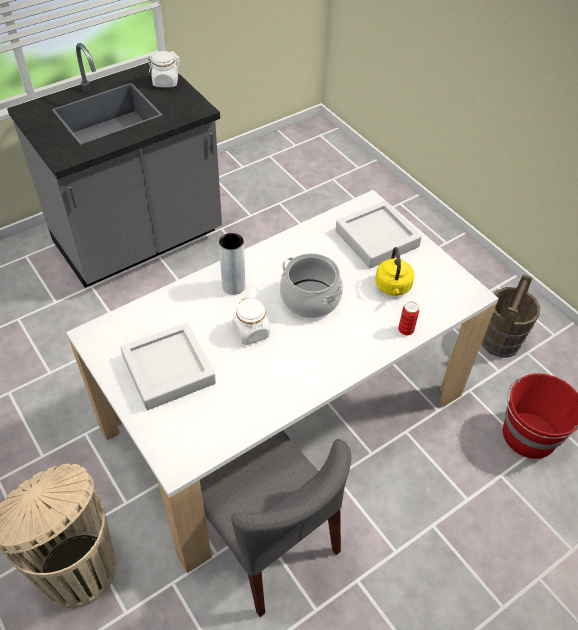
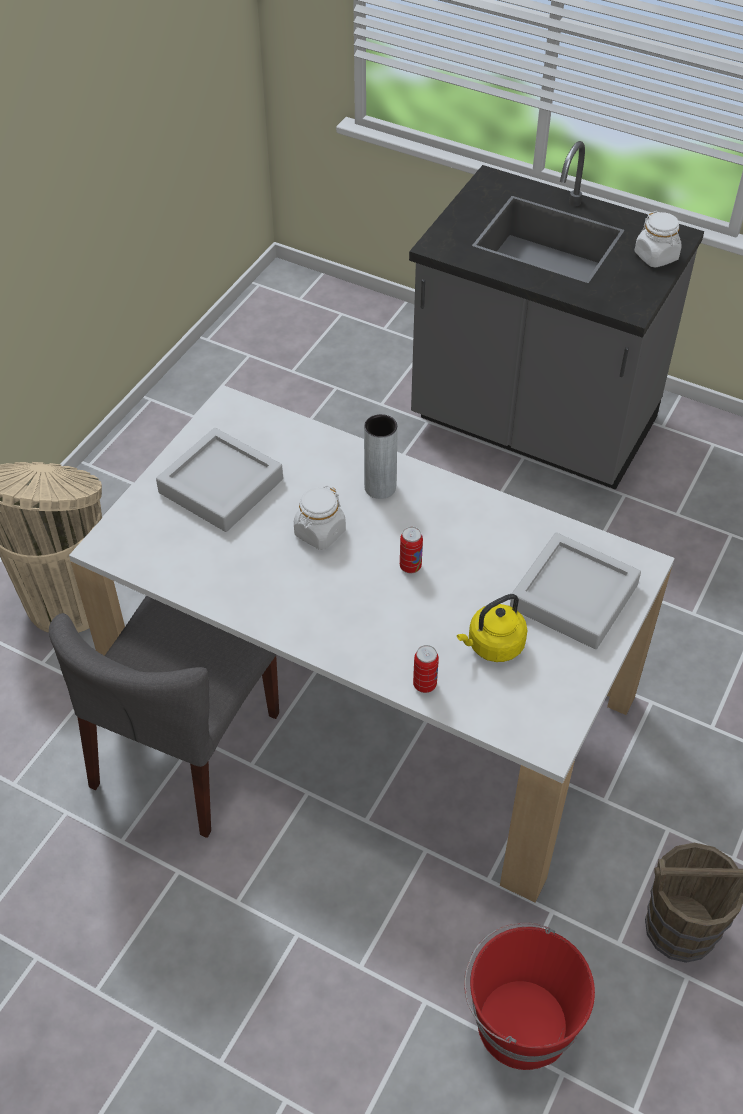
camera: 65 degrees right, 0 degrees up
(310, 299) = (410, 566): cooking pot -> can

